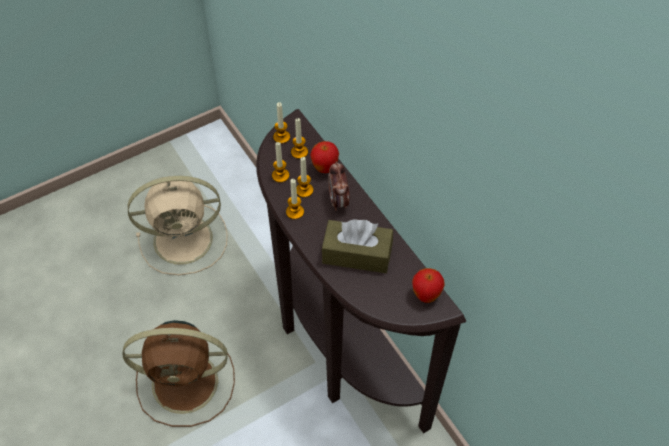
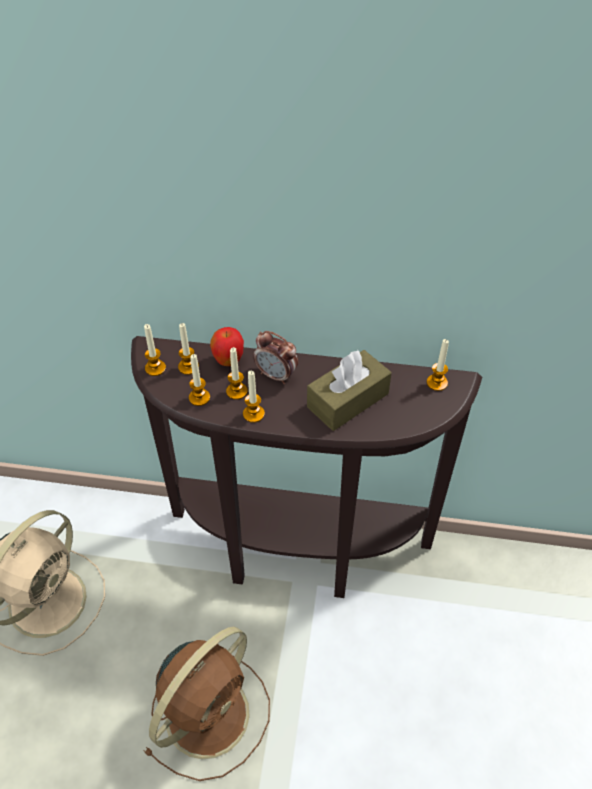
camera: 50 degrees left, 5 degrees down
(426, 295) = (437, 383): apple -> candle

